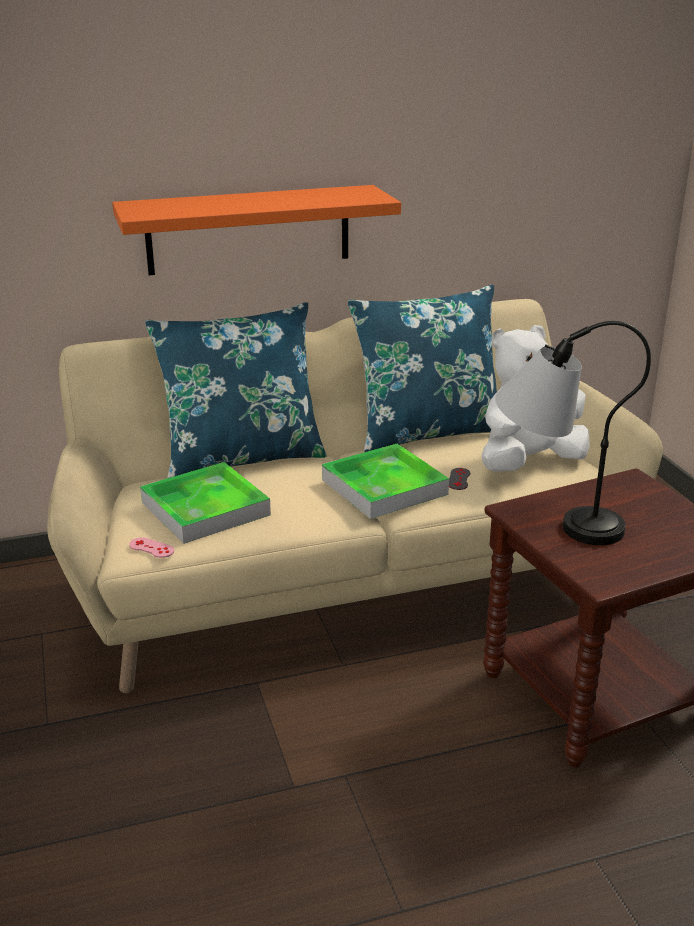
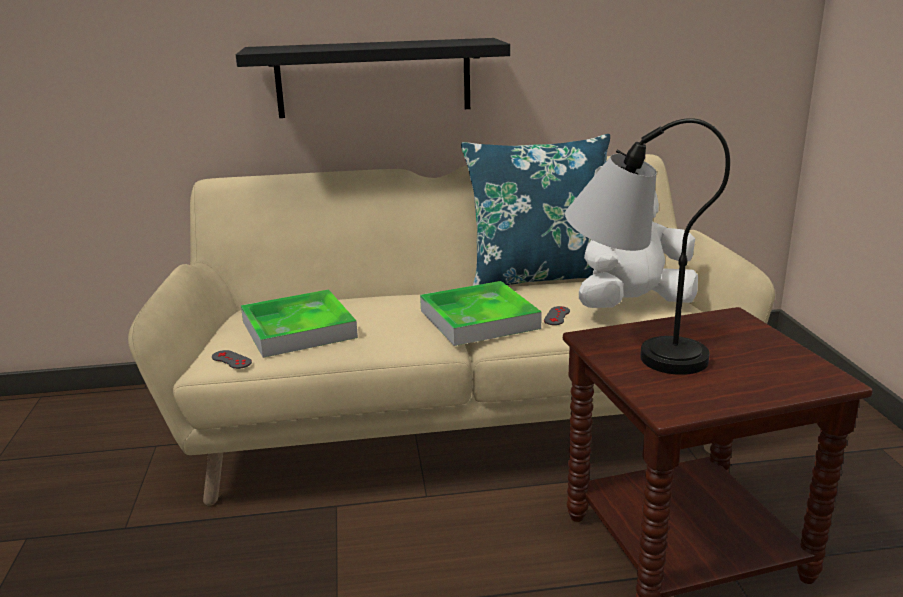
camera: 10 degrees right, 5 degrees down
(151, 548) = (231, 360): pink game controller -> grey game controller
(242, 458) = (355, 291): blue pillow -> none
(249, 230) = (373, 78): orange shelf -> black shelf

